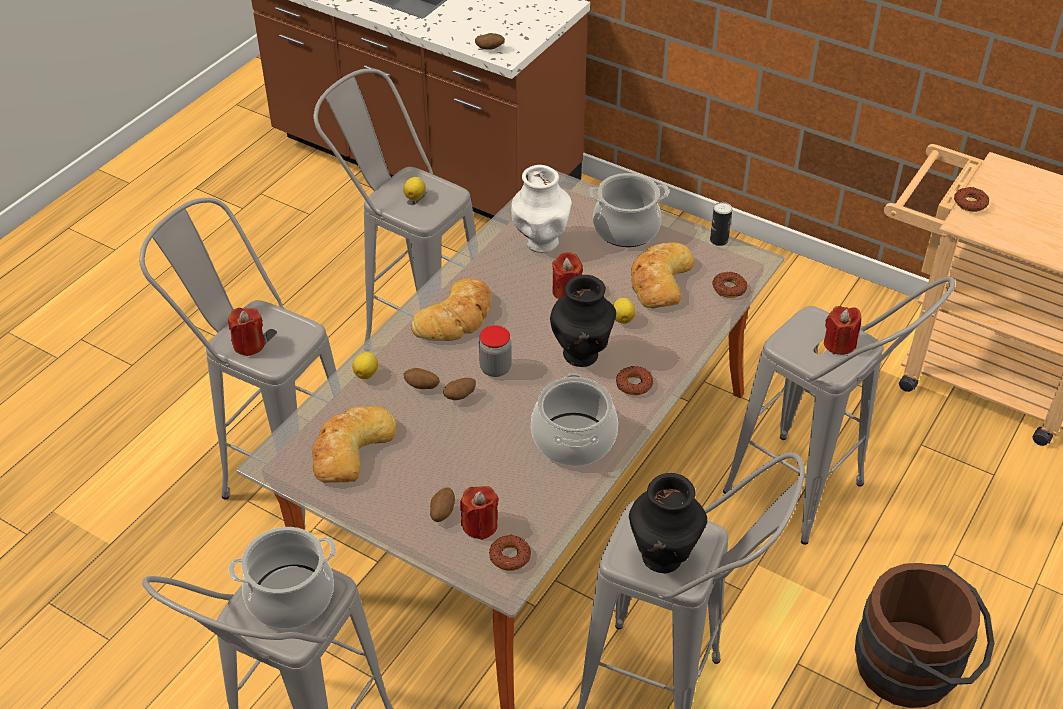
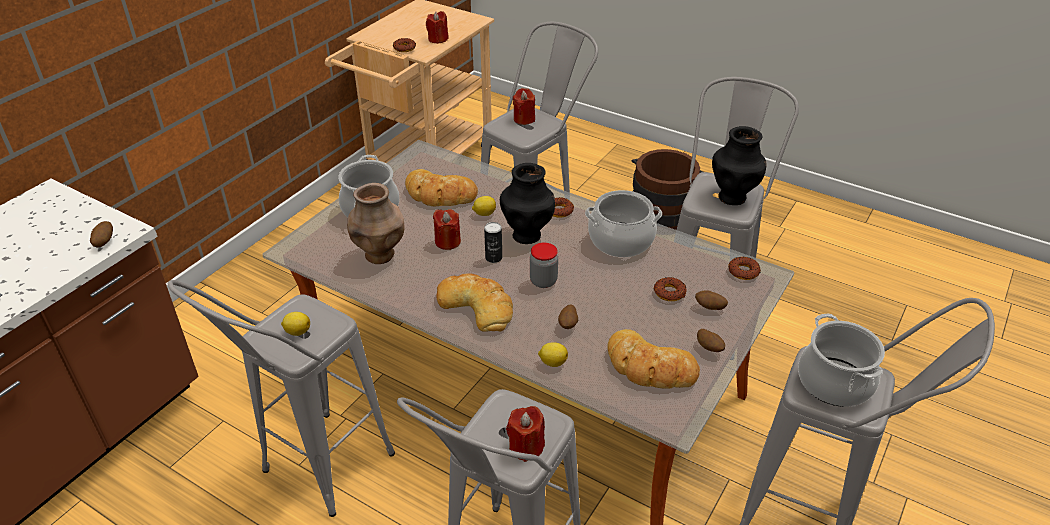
camera: 90 degrees left, 5 degrees down
(460, 397) = (579, 301): potato -> potato (709, 348)
(480, 525) = (717, 287): red candle -> red candle (438, 39)
(541, 243) = (379, 255): white vase -> brown vase
(719, 240) = (394, 165): can -> can (493, 258)
(729, 288) = (453, 164): donut -> donut (669, 292)

